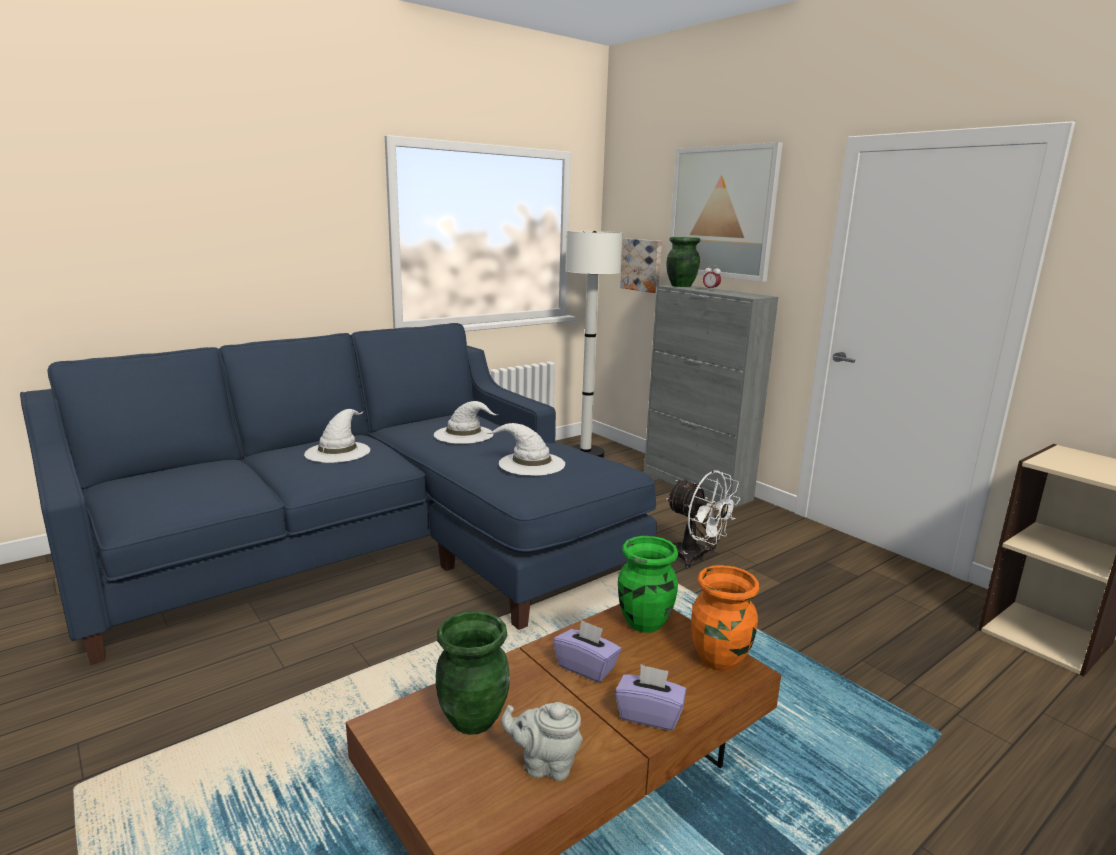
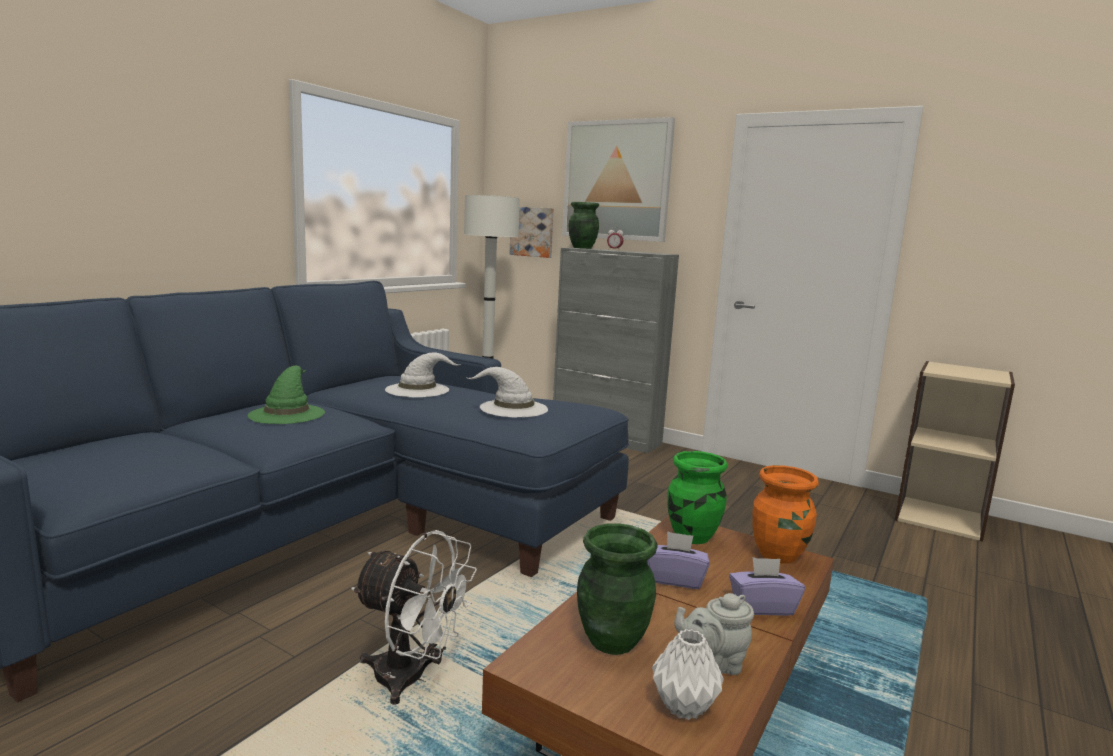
camera: 20 degrees left, 5 degrees down
(338, 451) = (287, 413): white hat -> green hat
(483, 801) = (685, 707): none -> white vase
(696, 558) = (648, 495): white fan -> white fan (412, 679)

